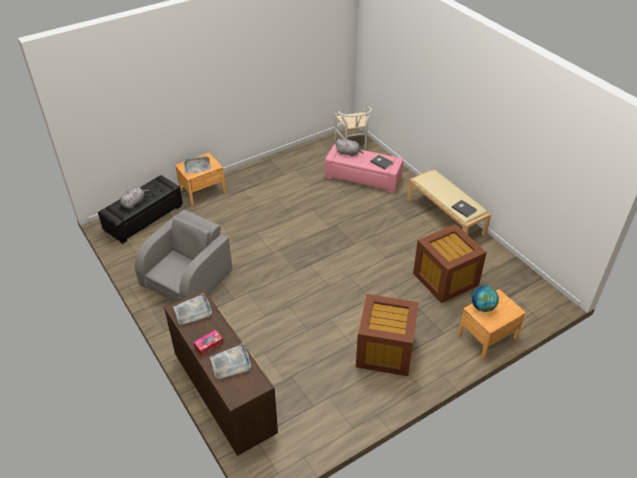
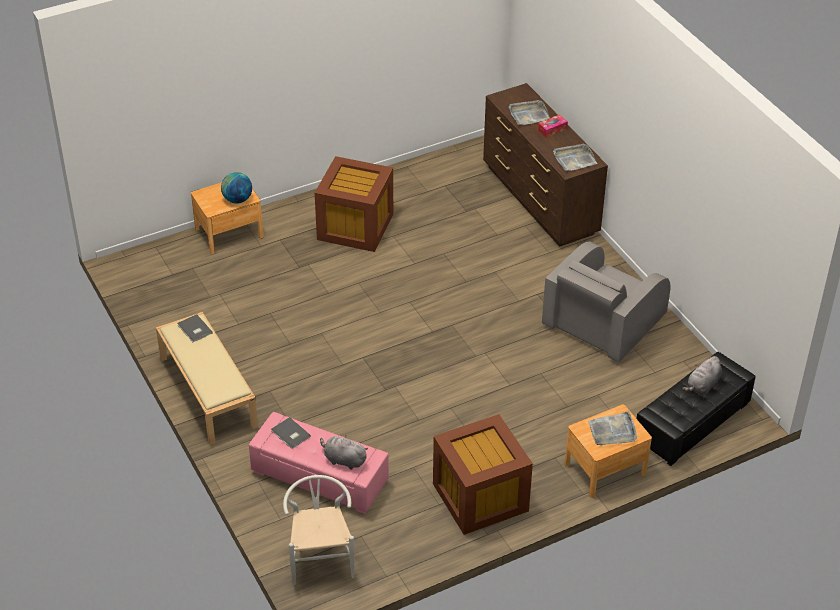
camera: 175 degrees left, 0 degrees up
(445, 278) = (249, 300): brown storage box -> brown storage box (479, 498)

